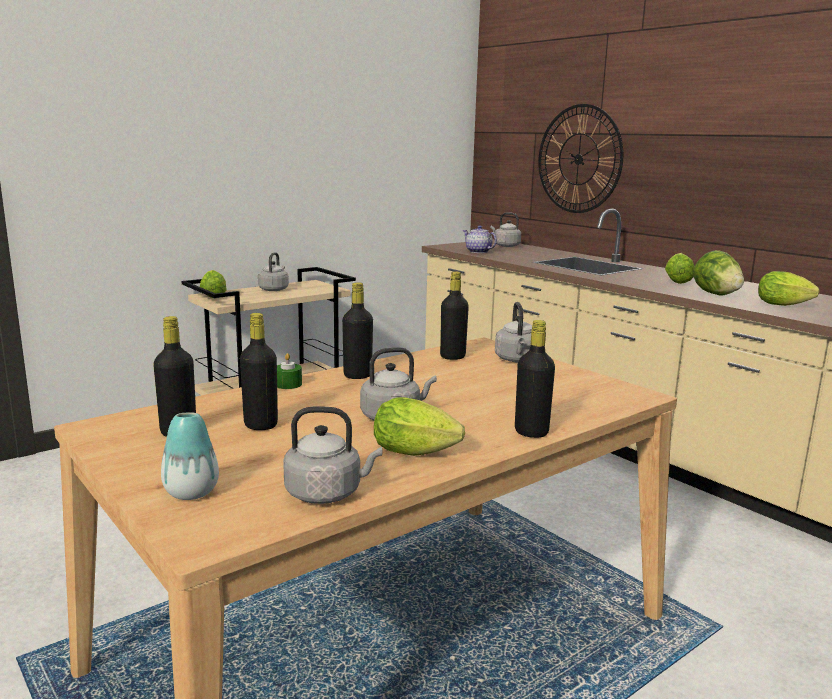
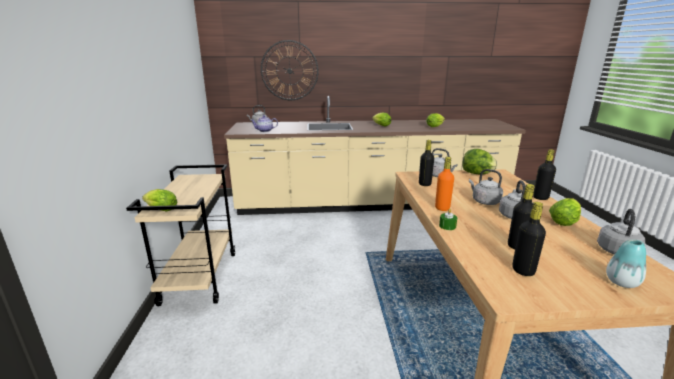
camera: 55 degrees left, 5 degrees up
(274, 289) = (181, 189): grey kettle -> grey kettle (484, 201)
(357, 375) = (442, 208): black bottle -> orange bottle
(716, 294) = (409, 127): lettuce -> lettuce (477, 174)

